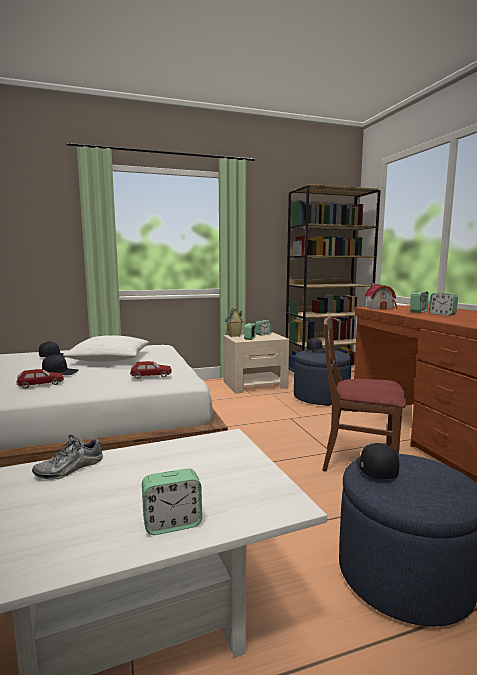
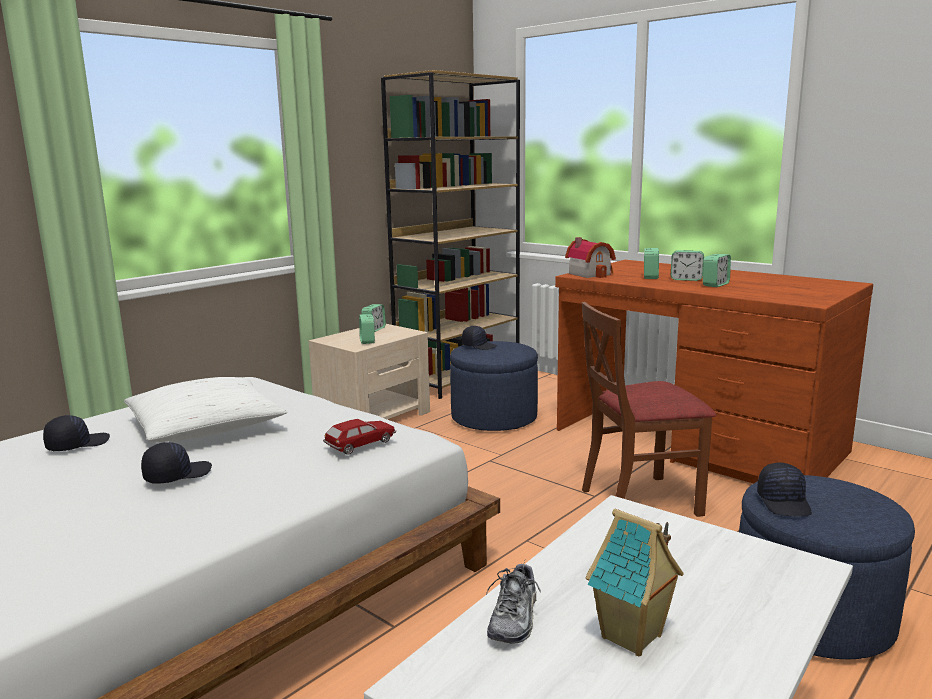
camera: 30 degrees left, 5 degrees up
(41, 384) = (184, 506): toy car -> none
(172, 523) = (748, 631): alarm clock -> alarm clock (715, 285)
(234, 336) = (331, 339): toy house -> toy house (632, 638)
(375, 469) = (784, 502): black cap -> black cap turned 150 degrees counterclockwise

